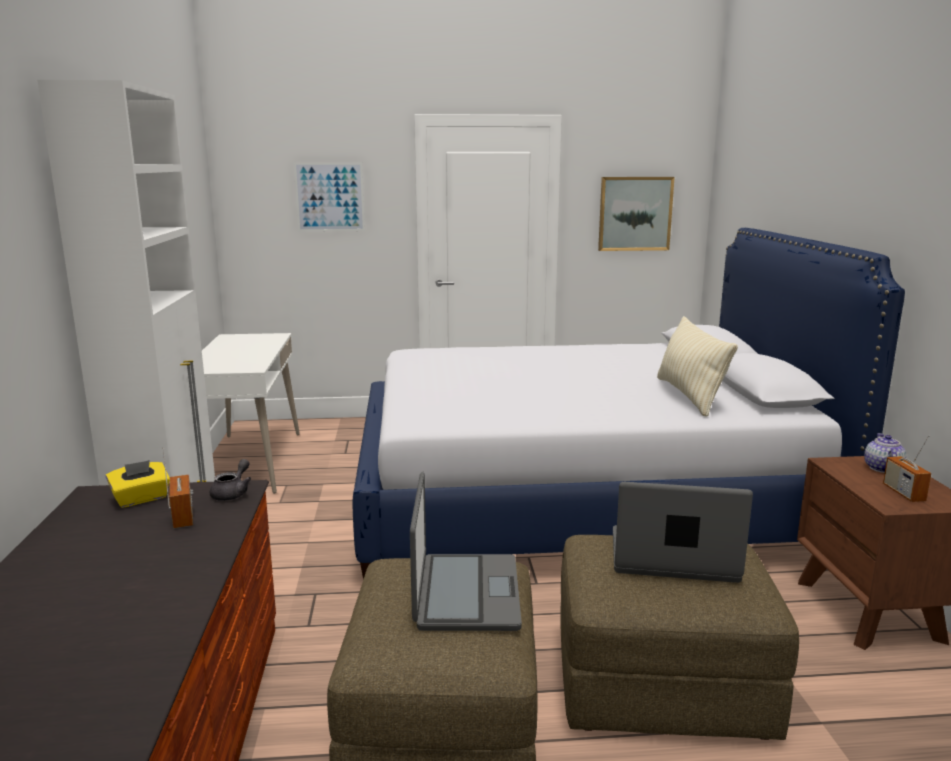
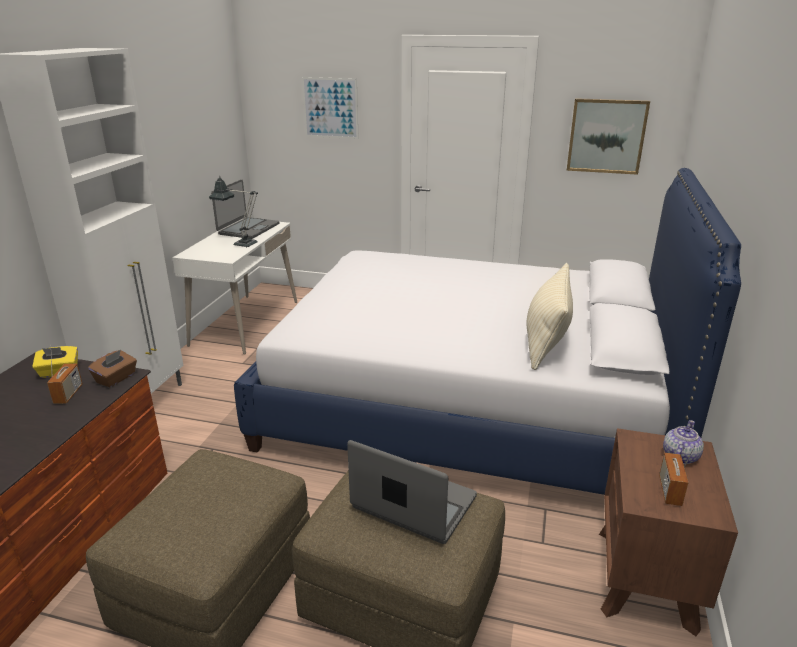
camera: 20 degrees right, 10 degrees up
(233, 493) = (116, 378): grey teapot -> brown tissue box
(252, 355) = (241, 243): none -> table lamp
(465, 593) = (227, 498): laptop -> laptop (248, 229)

